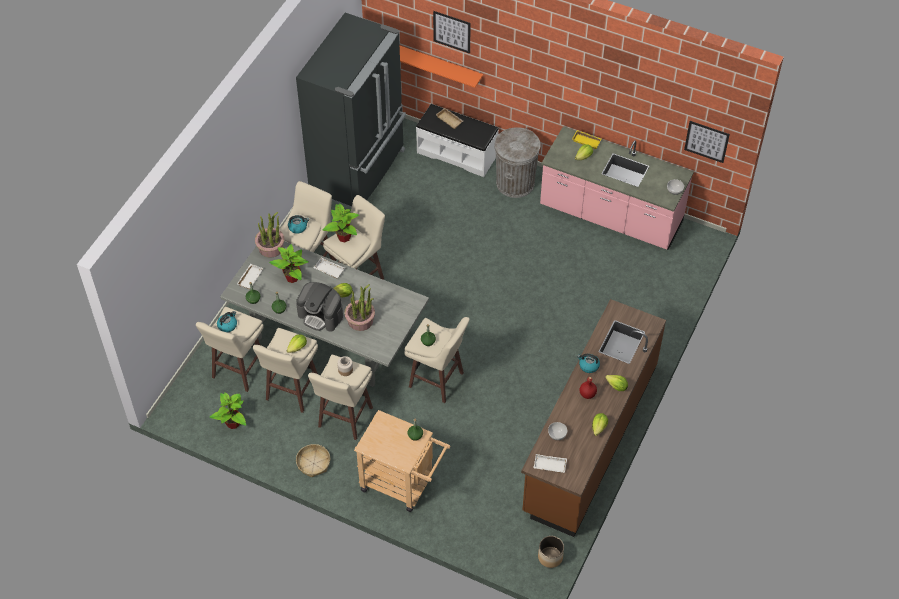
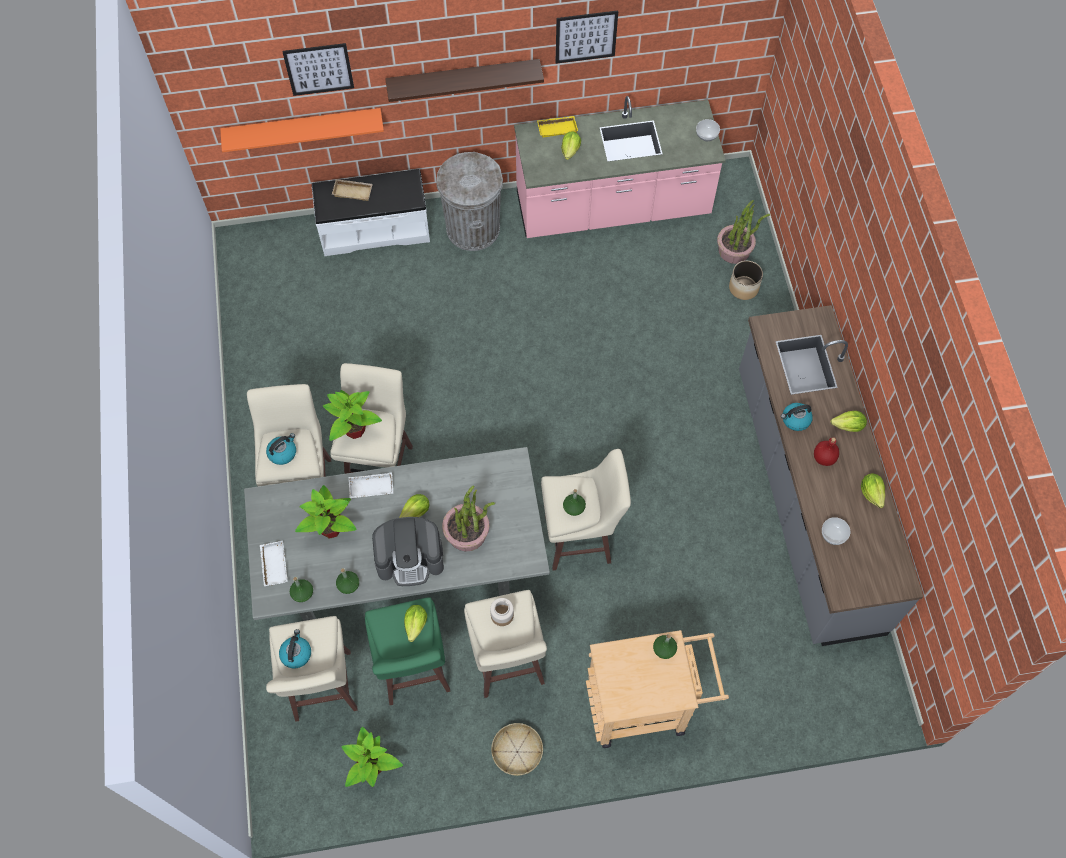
camera: 35 degrees left, 10 degrees up
(271, 248) = (269, 504): potted plant -> potted plant (734, 250)
(291, 391) = (414, 671): beige stool -> green stool
(359, 171) = (271, 320): black fridge -> none
(536, 79) = (463, 79): none -> shelf
(549, 466) = (858, 583): white tray -> none
(550, 557) = (882, 679): planter -> planter (744, 288)
(589, 438) = (806, 499): brown counter -> grey counter
(706, 141) = (724, 51): picture -> picture (586, 36)

